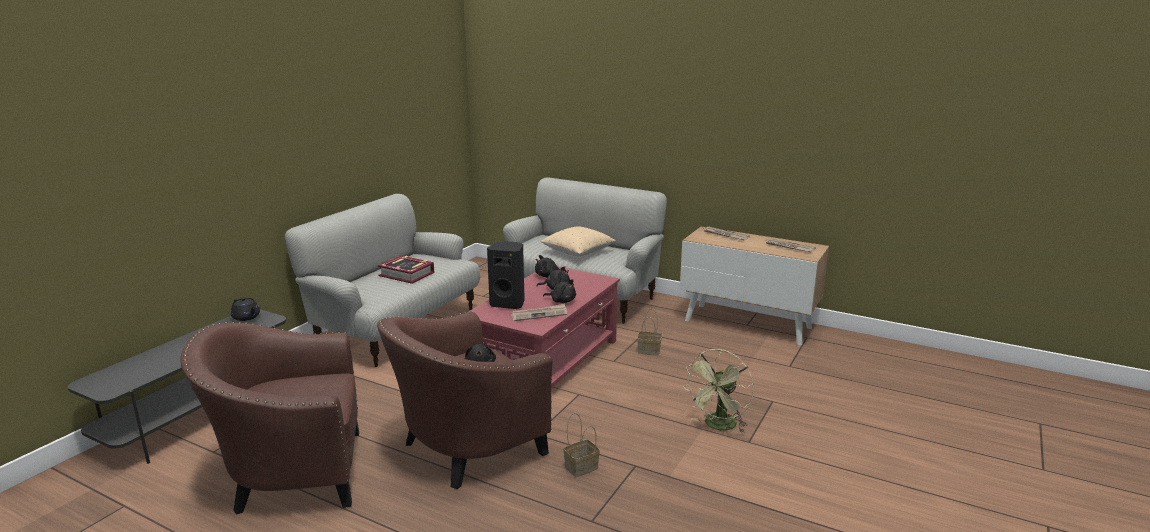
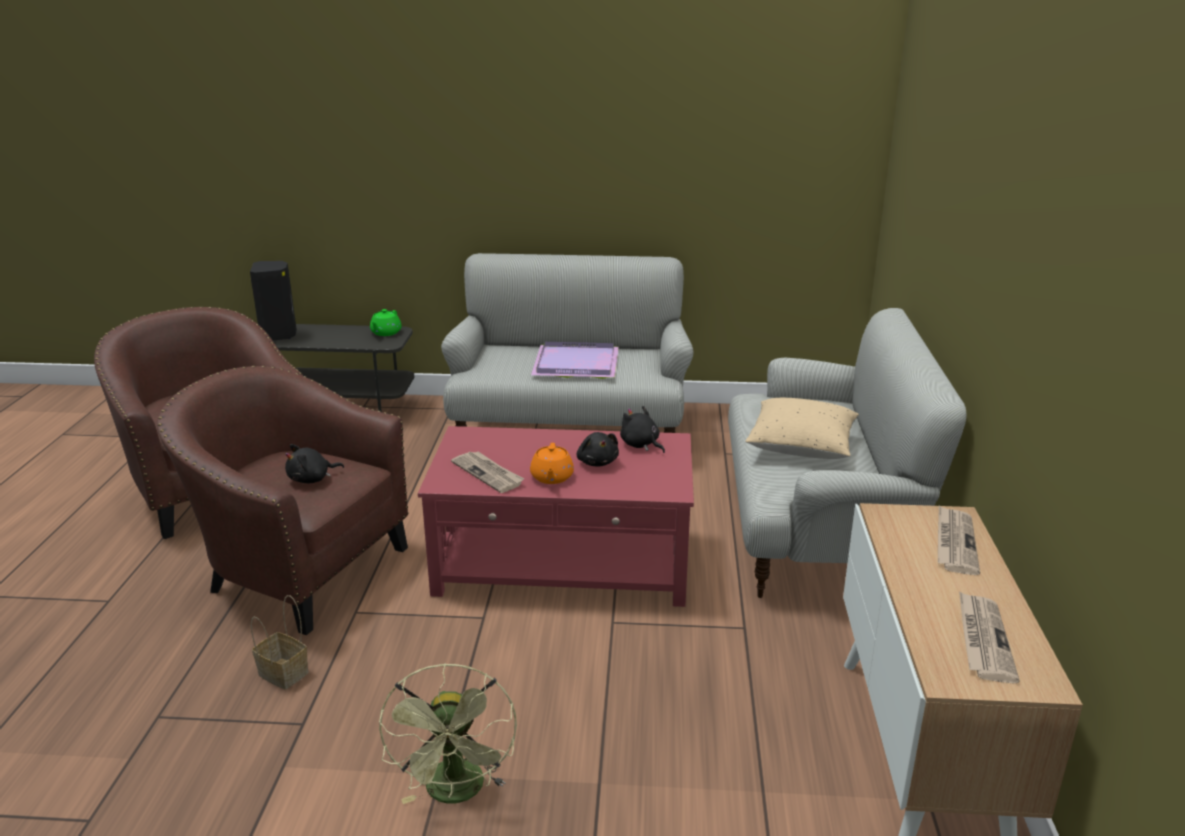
camera: 65 degrees right, 5 degrees up
(246, 317) = (385, 333): black teapot -> green teapot
(407, 274) = (577, 364): book -> purple tray
(508, 303) = (510, 444): black speaker -> black speaker (279, 335)
(562, 301) = (551, 477): black plush toy -> orange teapot
(648, 351) = (678, 649): basket -> none
(718, 426) = (457, 793): green fan -> green fan turned 105 degrees counterclockwise

